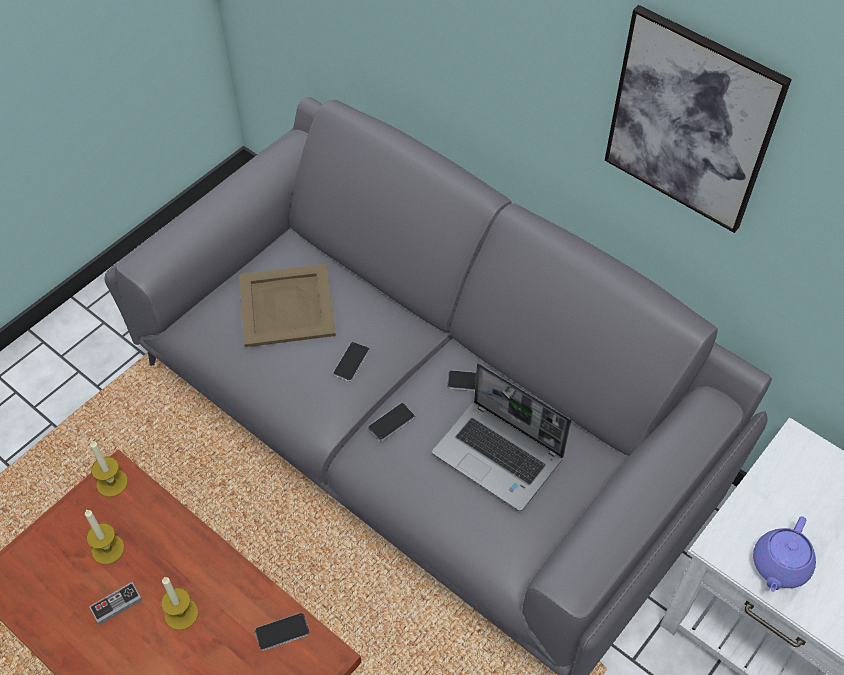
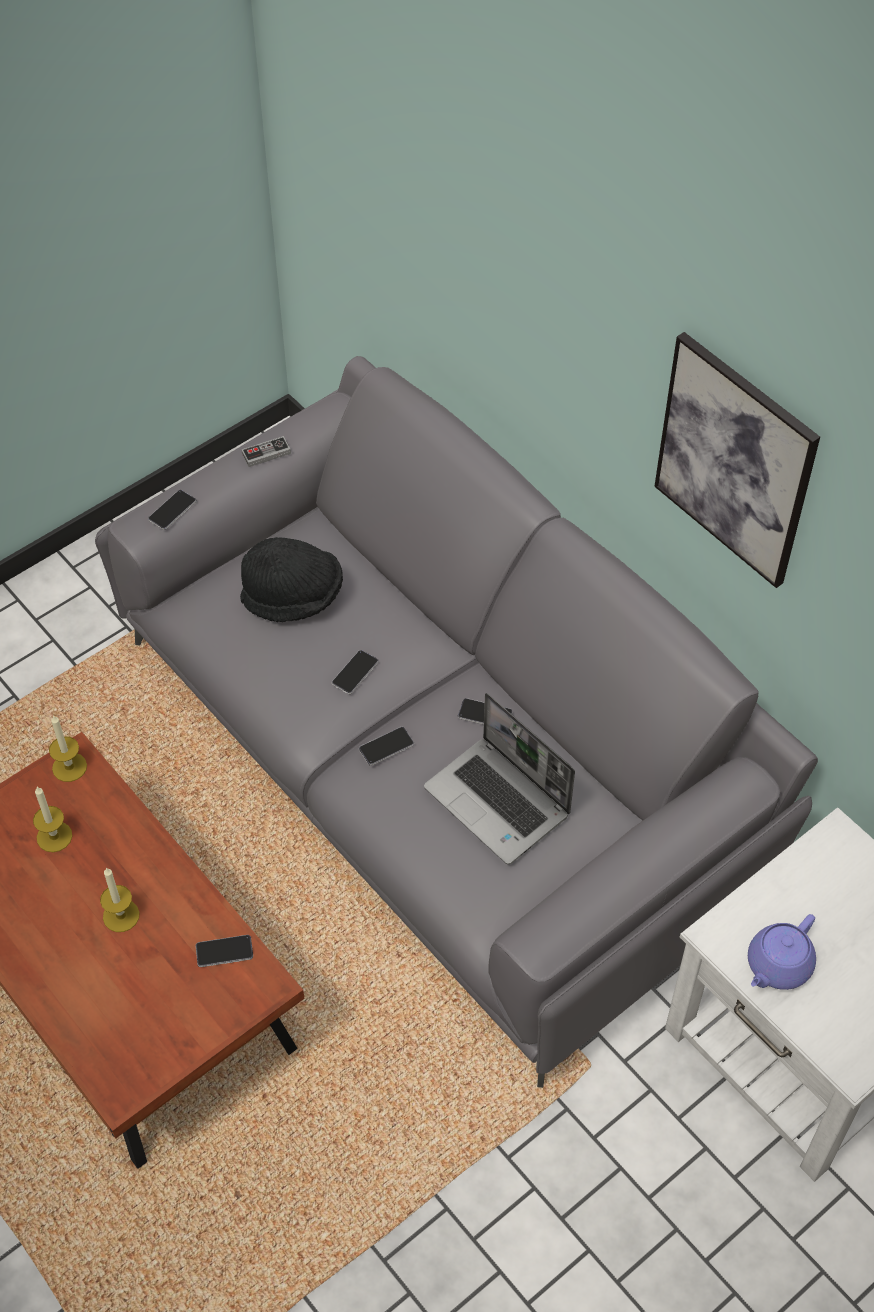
camera: 10 degrees right, 0 degrees up
(116, 604) = (54, 895): game controller -> game controller (266, 453)
(170, 244) = (172, 510): none -> phone
(285, 305) = (293, 597): beige tray -> black hat

